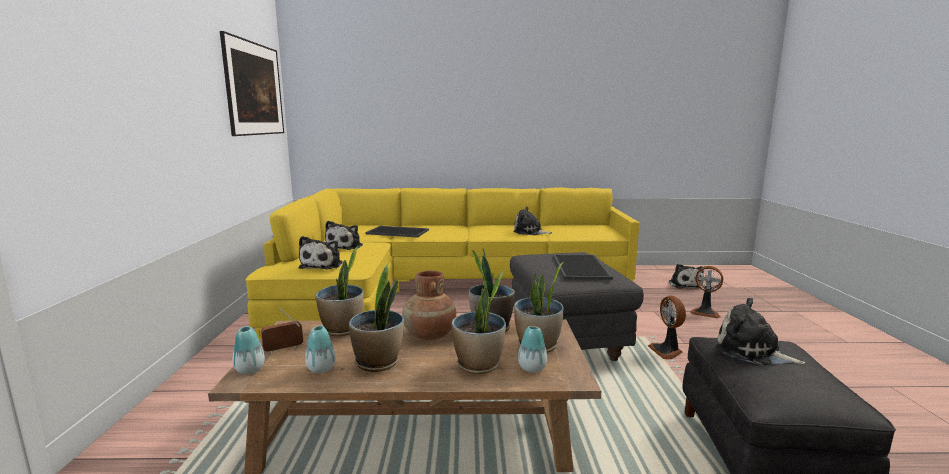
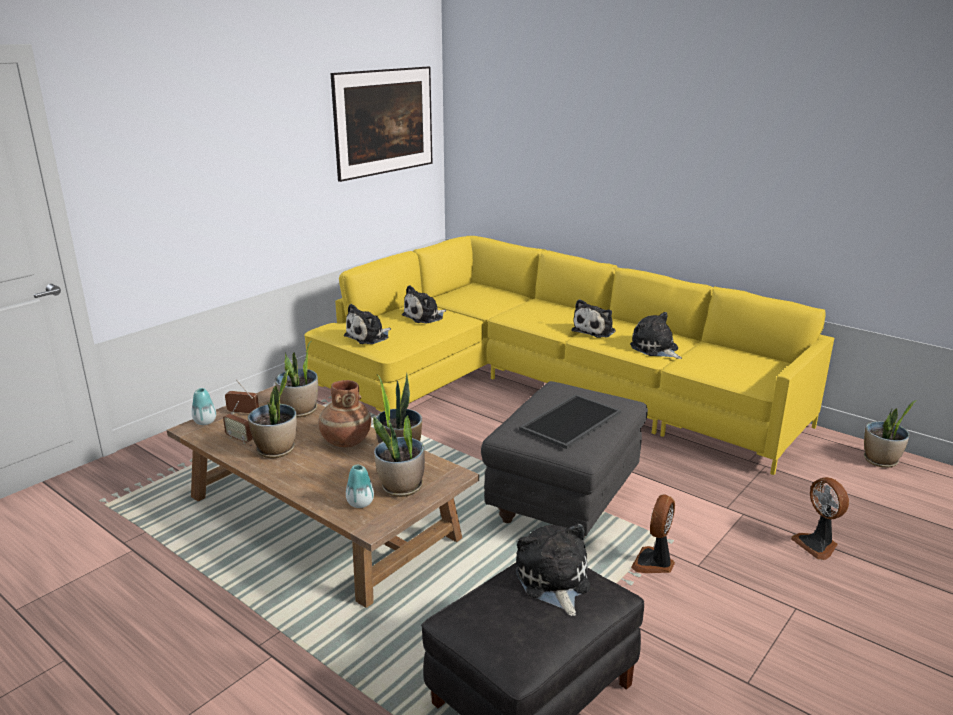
camera: 40 degrees right, 10 degrees up
(321, 369) = (239, 439): vase -> radio
(398, 232) = (508, 308): tray -> none
(479, 365) = (331, 483): potted plant -> potted plant (880, 461)
(684, 284) = (880, 496): plush toy -> plush toy (595, 330)

